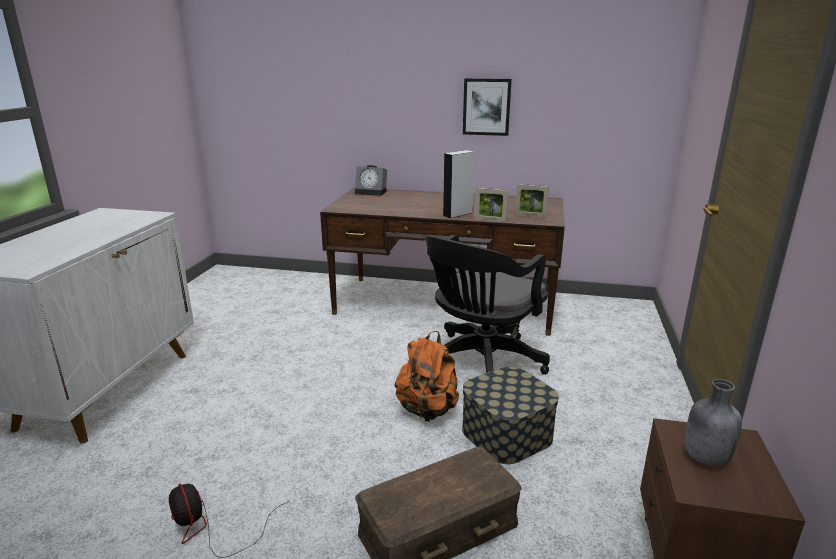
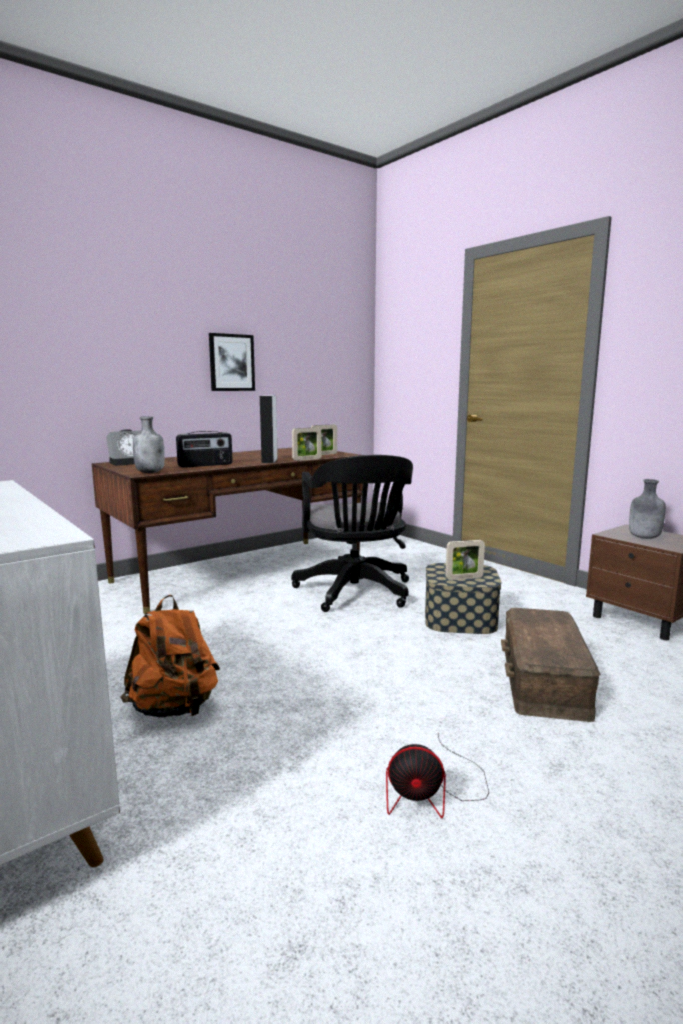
camera: 50 degrees left, 10 degrees down
(346, 208) = (150, 472): none -> grey bottle
(400, 208) = (205, 465): none -> radio
(428, 410) = (388, 632): orange backpack -> orange backpack (174, 709)
(499, 395) = (464, 578): none -> picture frame

